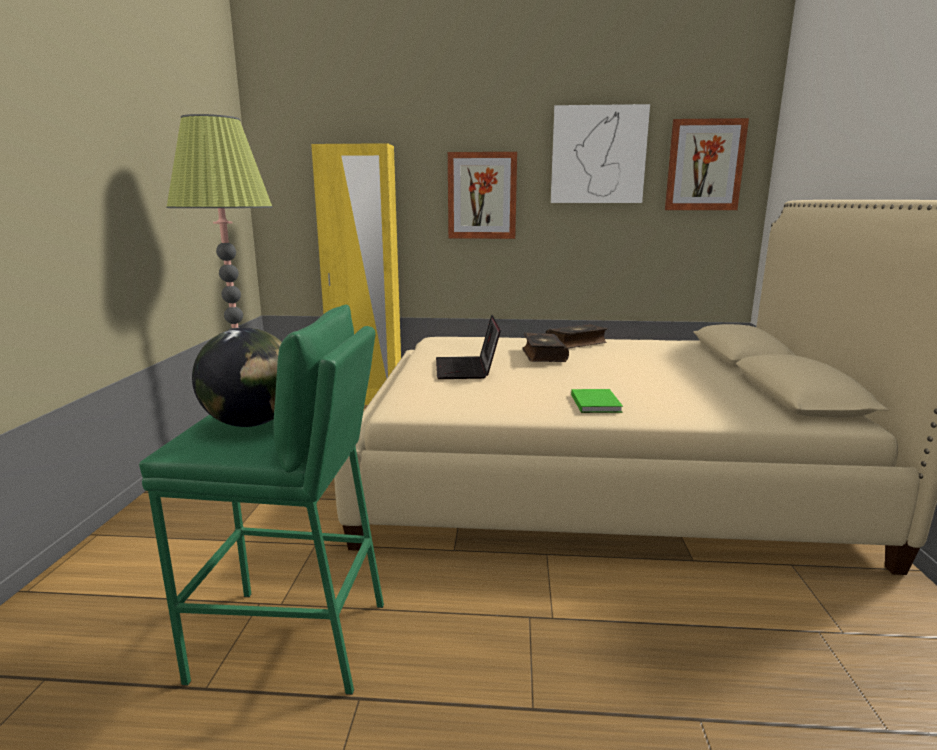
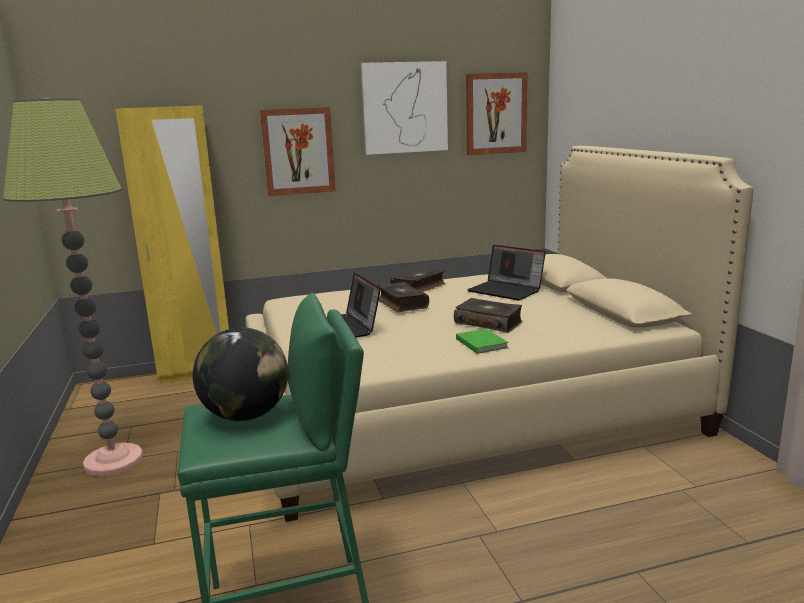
camera: 20 degrees left, 0 degrees up
(621, 385) = (488, 323): none -> book
(670, 357) = (507, 290): none -> laptop

